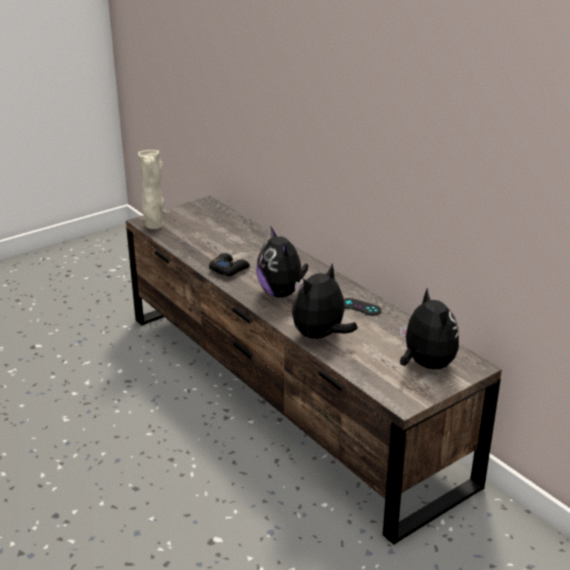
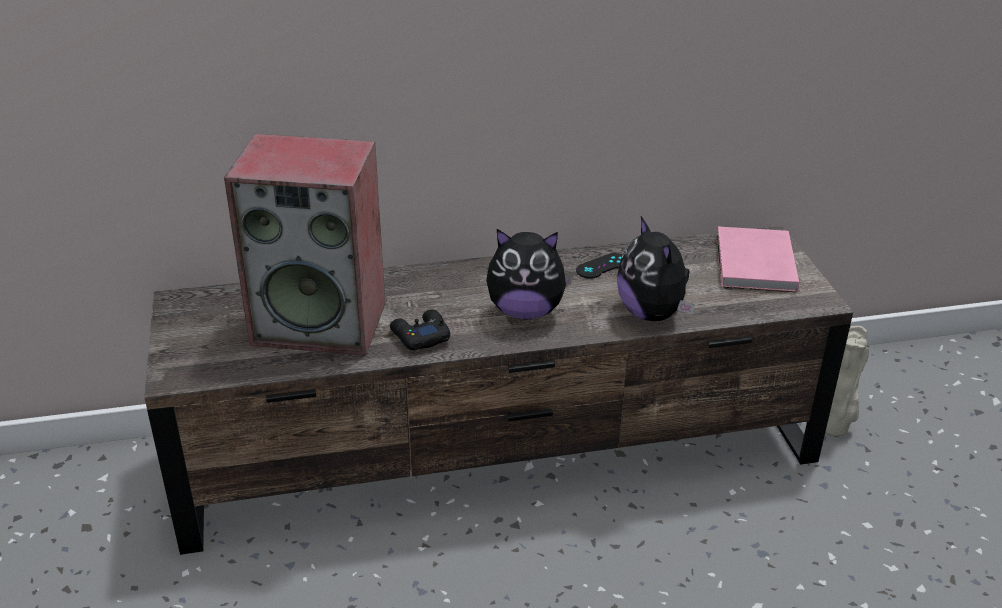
camera: 65 degrees left, 5 degrees up
(154, 226) = (205, 371): beige vase -> beige vase (835, 428)
(218, 240) = (321, 323): none -> speaker
(425, 365) = (753, 265): plush toy -> pink book

